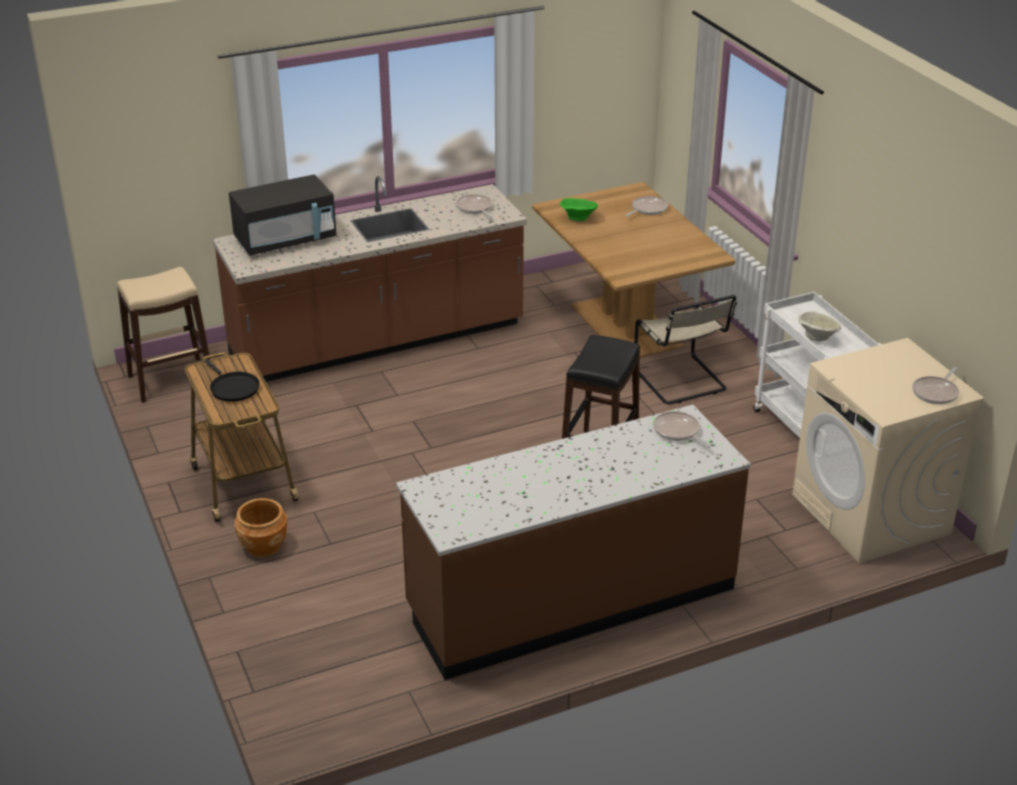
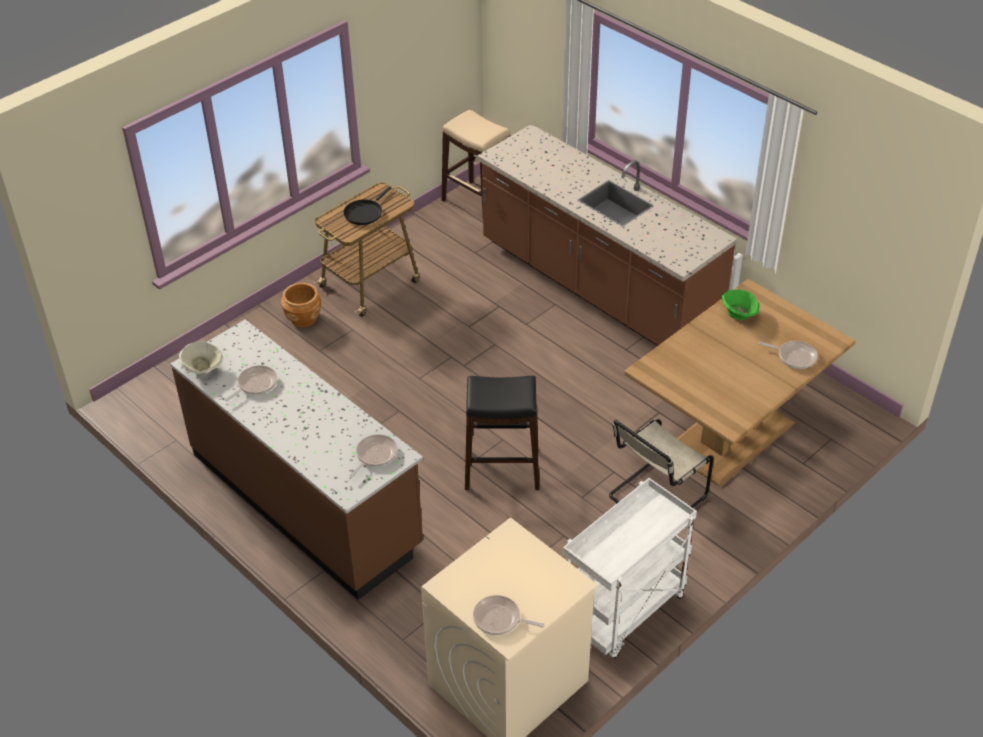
camera: 70 degrees right, 10 degrees up
(285, 240) = (551, 159): black microwave -> none
(475, 208) = (680, 241): frying pan -> frying pan (255, 384)
(817, 337) = (619, 532): beige bowl -> beige bowl (203, 369)

